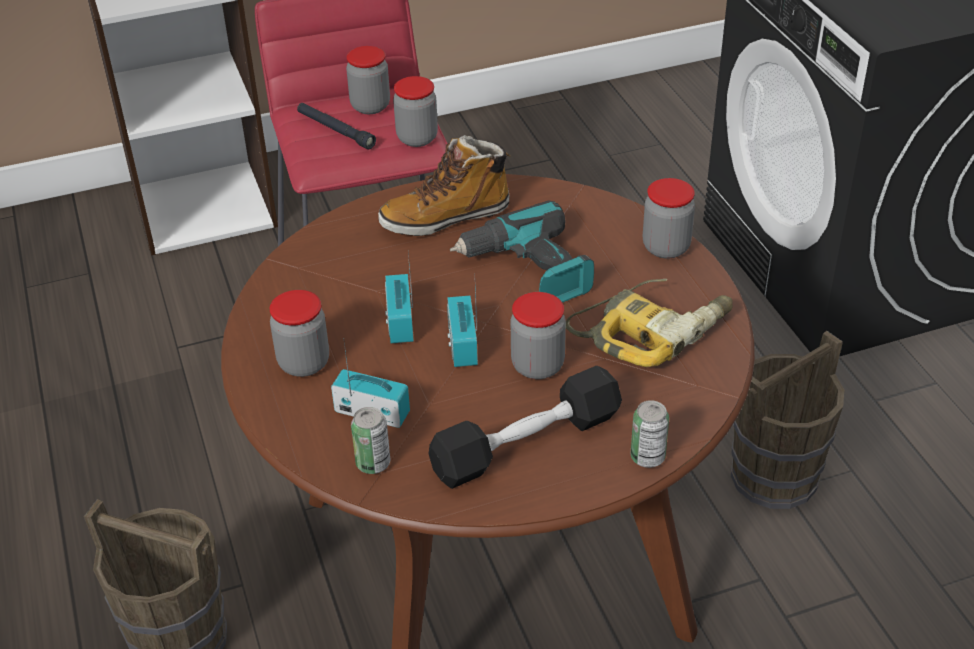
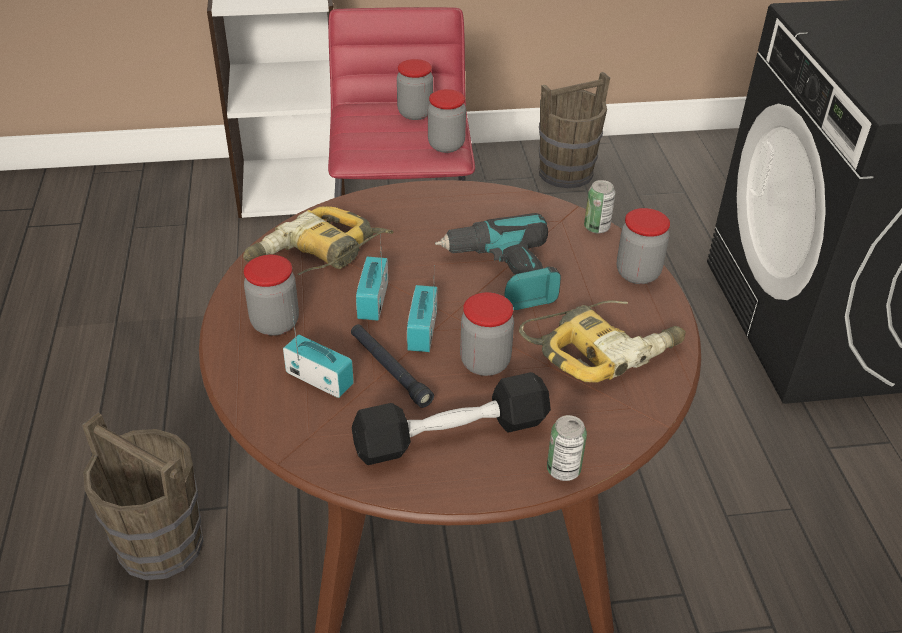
camera: 10 degrees right, 0 degrees up
(324, 283) = (318, 255): none -> power drill
(335, 131) = (378, 129): black flashlight -> black flashlight (389, 370)
(373, 463) = (304, 427): can -> can (596, 227)
(446, 217) = (445, 215): boot -> none
(775, 476) = (719, 500): brown bucket -> brown bucket (566, 173)

